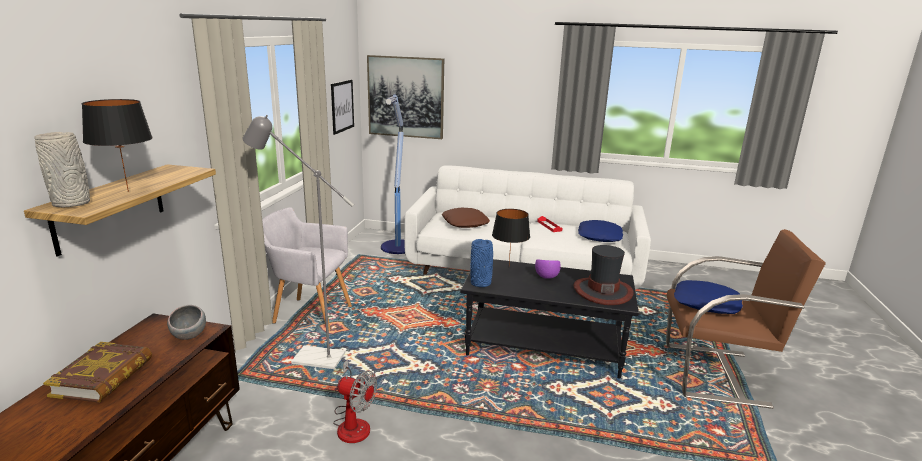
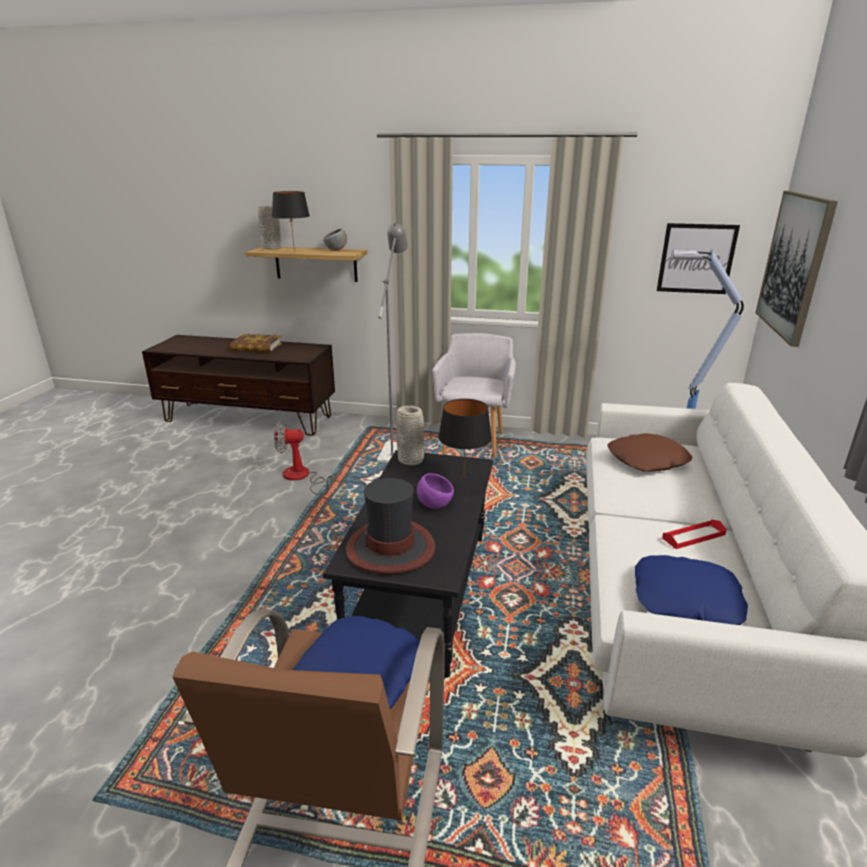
camera: 90 degrees right, 5 degrees up
(189, 336) = (296, 356): grey bowl -> grey bowl (336, 250)
(353, 423) = (301, 477): fan -> fan turned 60 degrees clockwise
(481, 283) = (411, 460): blue vase -> grey vase

